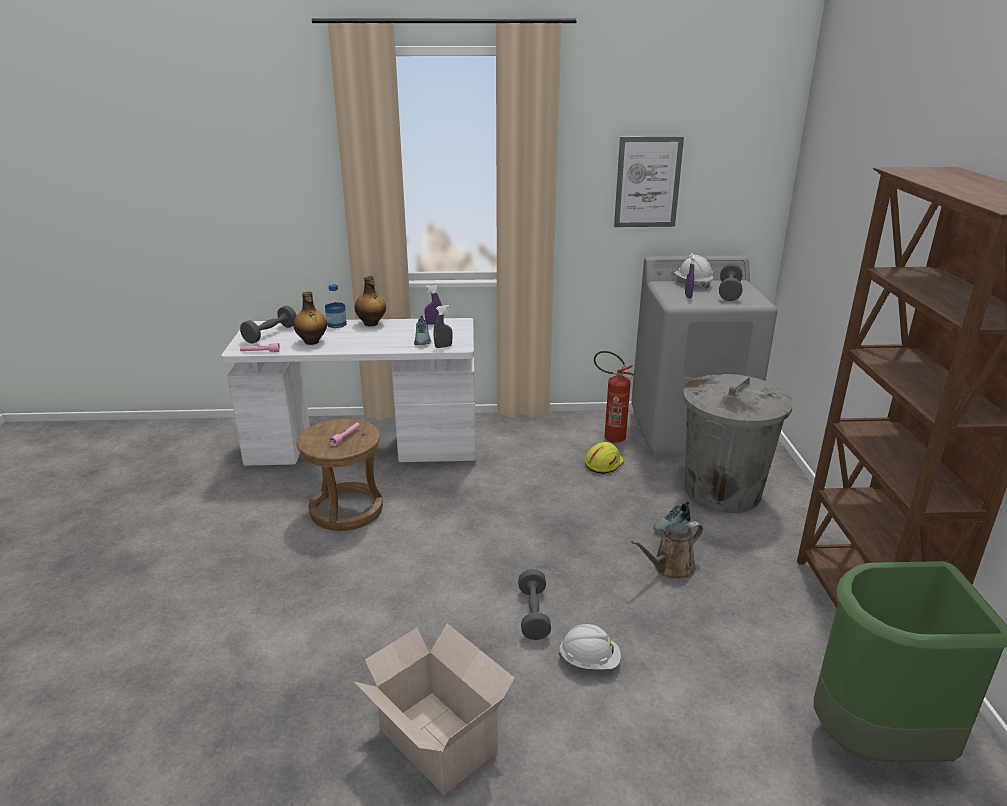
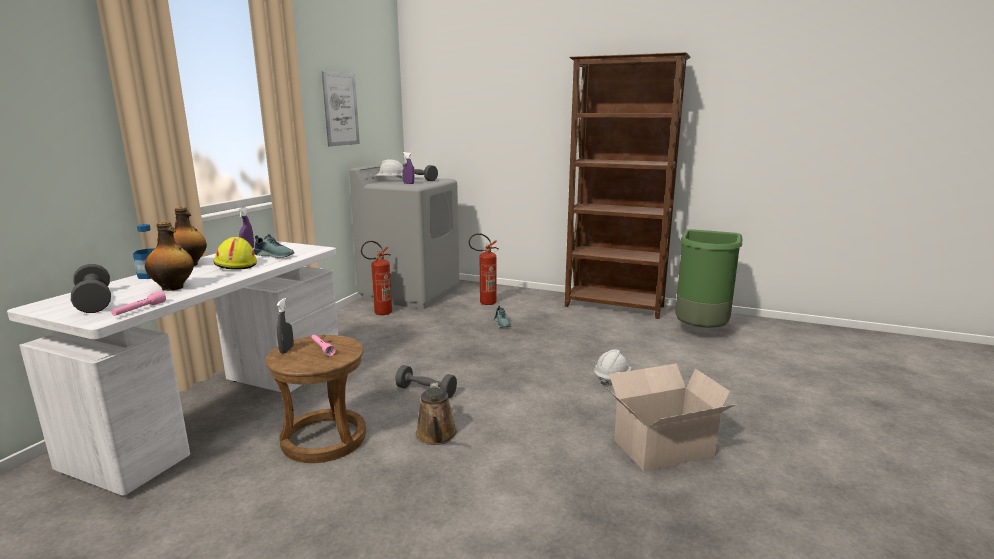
camera: 65 degrees left, 10 degrees down
(443, 346) = (306, 252): grey spray bottle -> grey spray bottle (286, 350)
(533, 614) = (554, 385): grey dumbbell -> grey dumbbell (426, 391)
(603, 463) = (409, 323): yellow hard hat -> yellow hard hat (235, 265)
(670, 568) = (543, 334): brown watering can -> brown watering can (436, 436)
(723, 491) = (484, 303): grey trash can -> fire extinguisher

